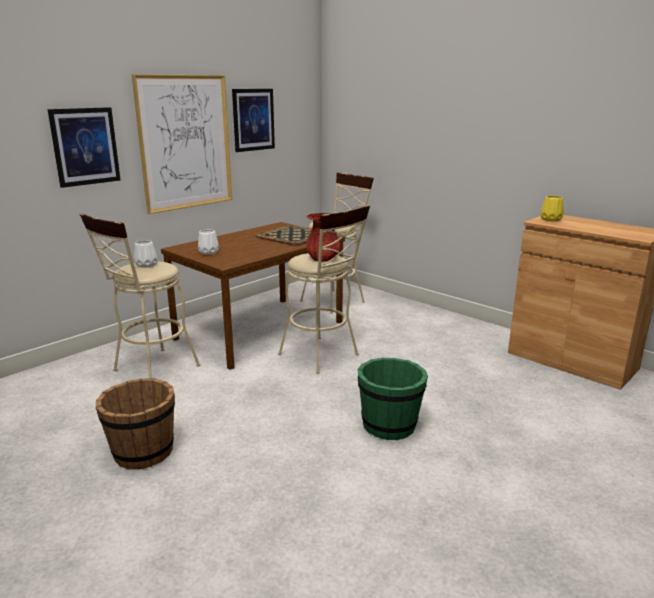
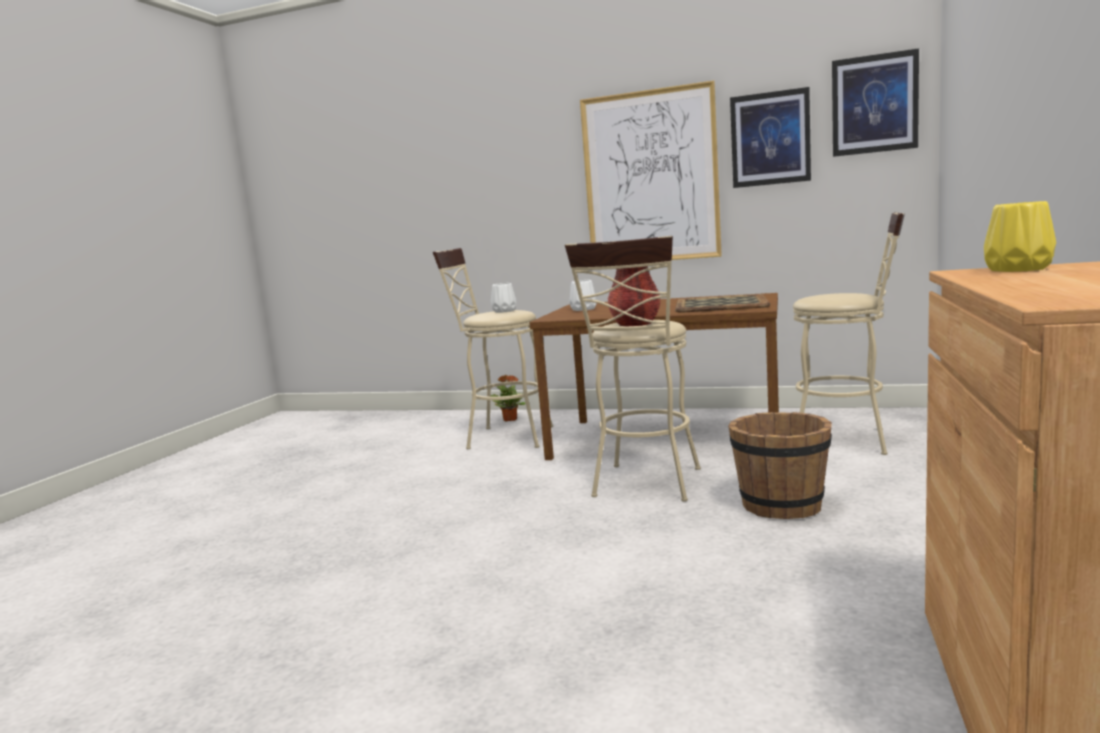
camera: 65 degrees right, 10 degrees down
(85, 146) = (525, 186): picture -> picture (874, 104)
(110, 358) = (510, 419): none -> potted plant
(143, 452) = (350, 483): brown bucket -> brown bucket (781, 505)
(389, 425) = (497, 573): green bucket -> none

